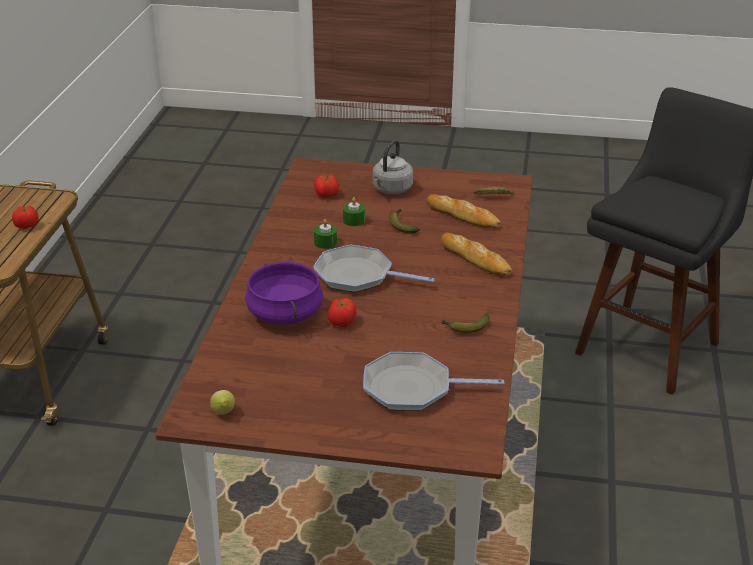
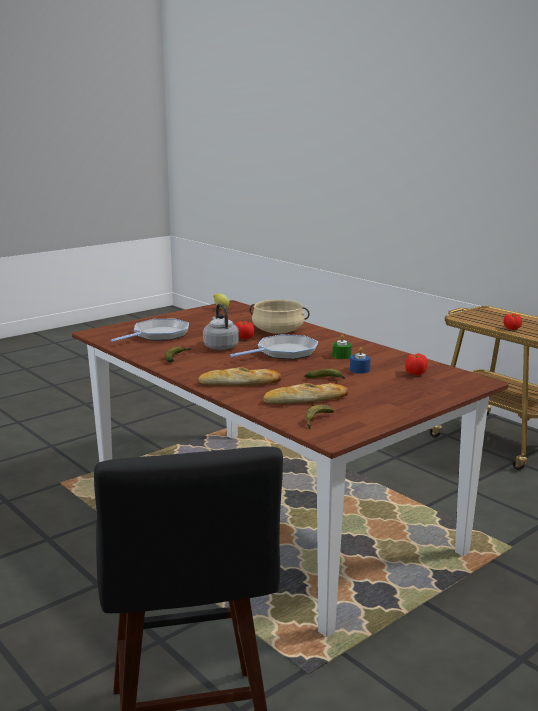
camera: 130 degrees right, 15 degrees down
(284, 313) = (278, 331): purple cooking pot -> beige cooking pot
(354, 220) = (359, 370): green candle -> blue candle
(391, 190) = (392, 393): grey kettle -> grey kettle (220, 346)

